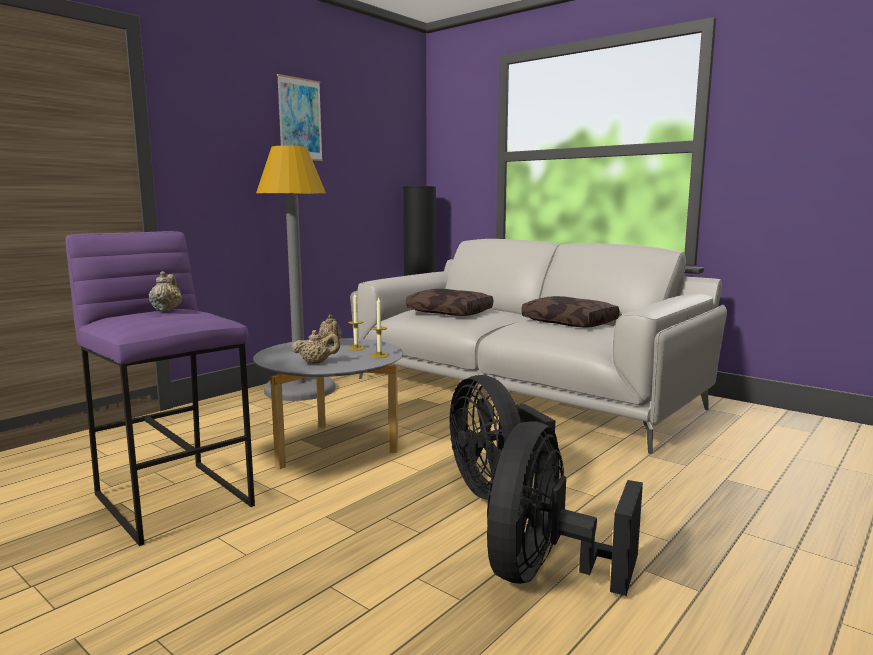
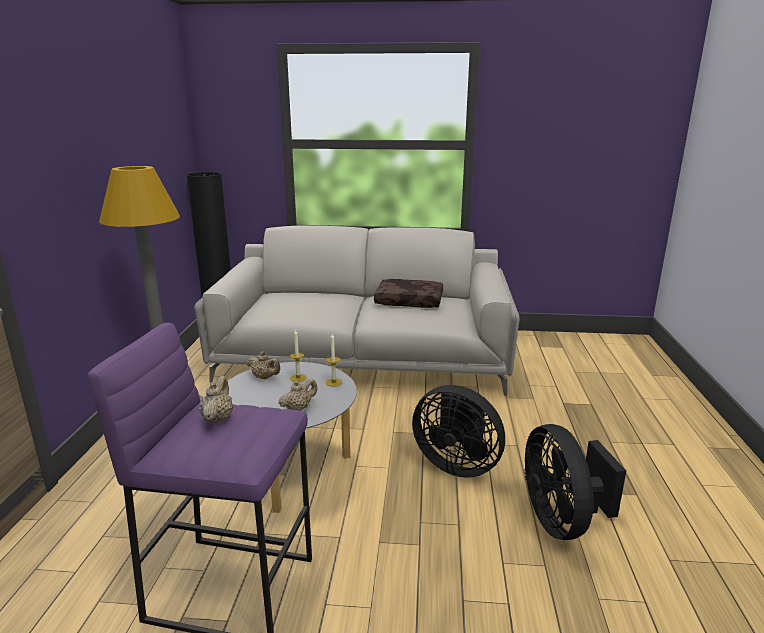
camera: 35 degrees left, 10 degrees up
(166, 310) = (218, 418): beige teapot -> beige teapot turned 45 degrees clockwise
(300, 119) = (105, 123): picture -> none
(450, 312) = (300, 306): brown pillow -> none

